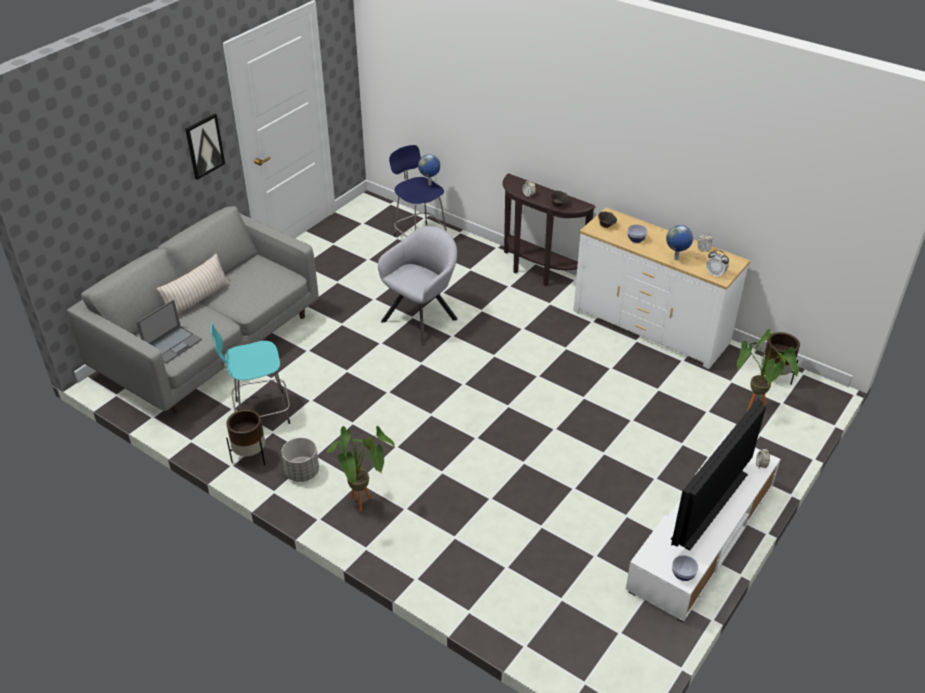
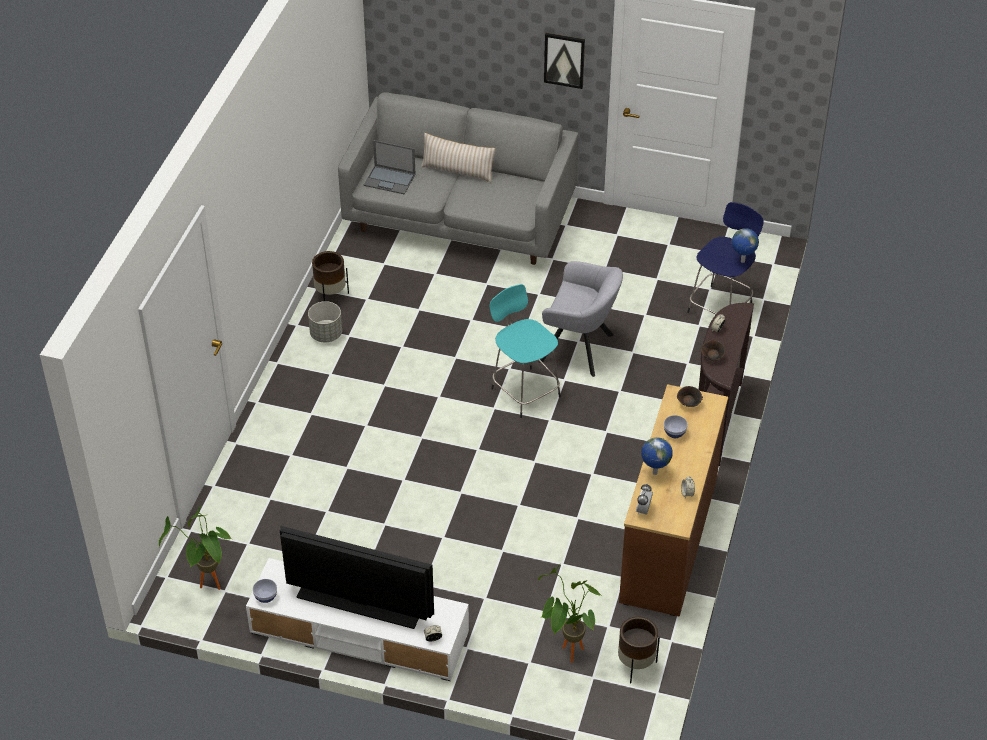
camera: 70 degrees right, 5 degrees up
(260, 412) = (387, 282): turquoise stool -> turquoise stool (524, 391)
(364, 505) = (304, 386): potted plant -> potted plant (208, 588)
(650, 326) = (670, 539): white dresser -> brown dresser

